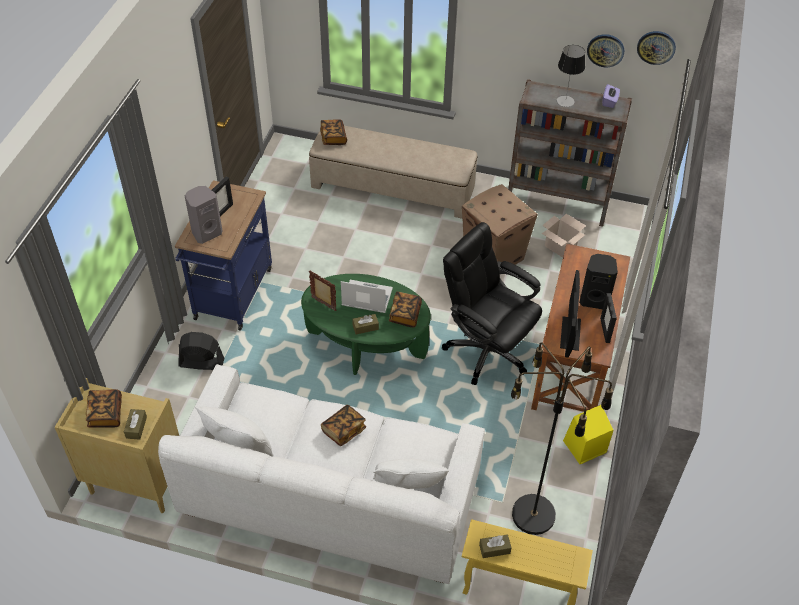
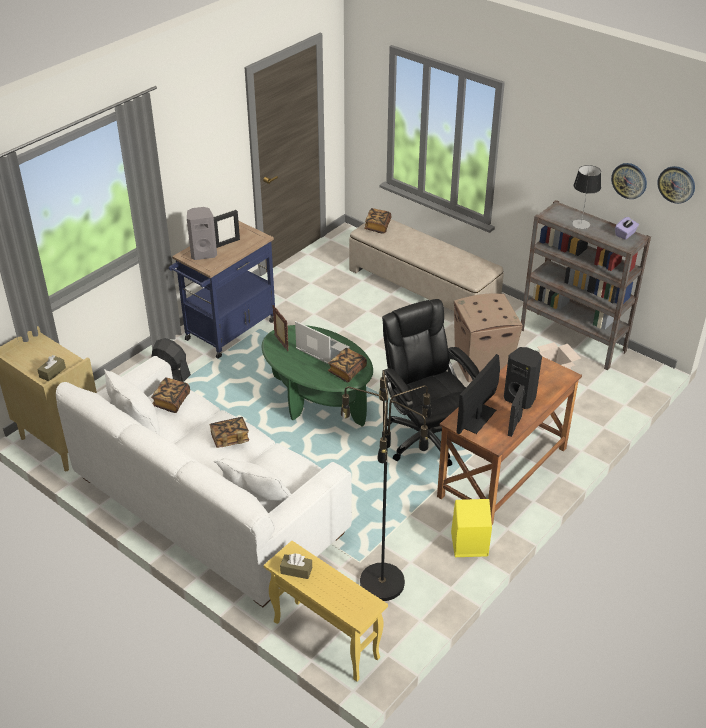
camera: 25 degrees right, 10 degrees down
(106, 414) = (36, 356): book -> book (171, 401)
(365, 327) = (305, 370): brown tissue box -> none

